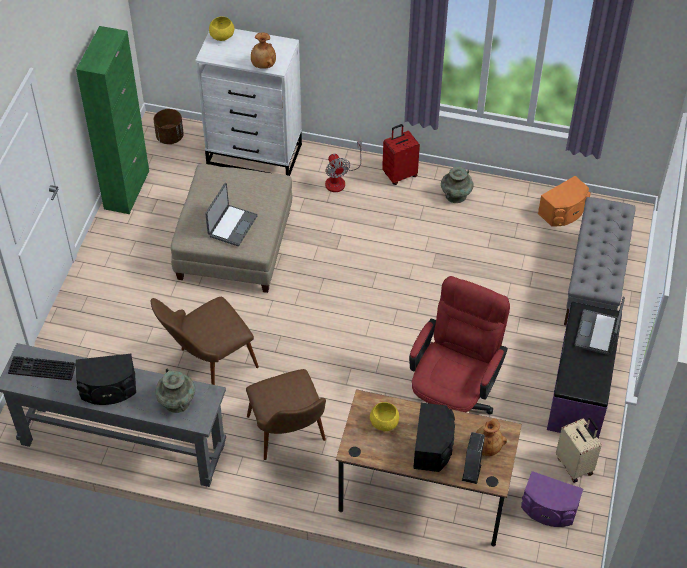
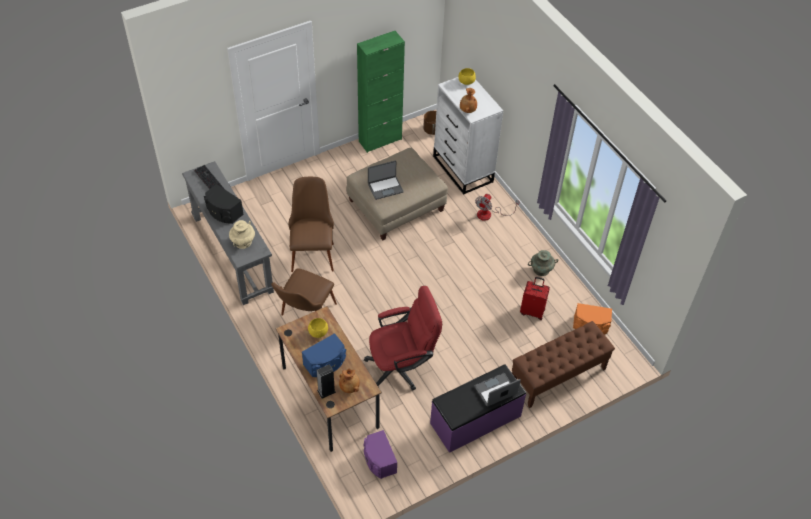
camera: 45 degrees right, 0 degrees up
(176, 401) = (243, 242): turquoise vase -> beige vase
(208, 364) = (312, 250): brown chair -> brown chair turned 75 degrees clockwise
(399, 174) = (524, 236): red suitcase -> red suitcase (532, 311)
(433, 446) = (325, 363): black speaker -> blue speaker
(575, 465) = (421, 453): beige suitcase -> none
(595, 282) = (558, 375): grey bench -> brown bench

